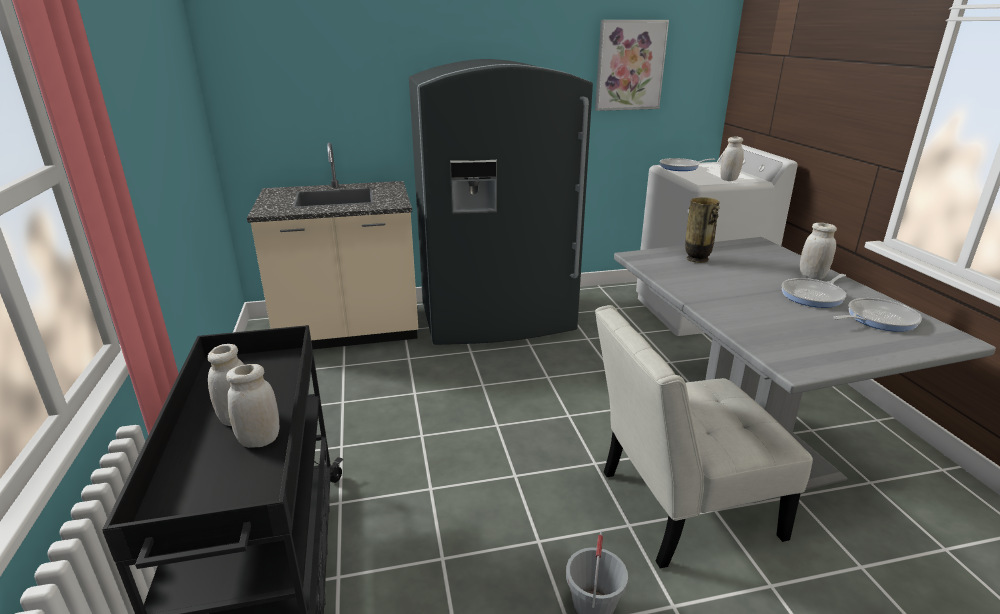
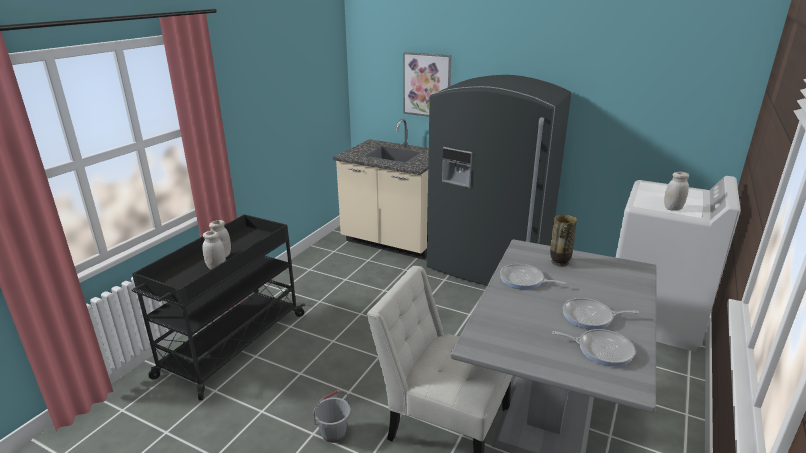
camera: 40 degrees right, 0 degrees up
(630, 65) = (643, 91): picture -> picture (427, 85)
(681, 167) = (658, 187): frying pan -> frying pan (524, 280)
(812, 276) = (624, 305): white jar -> none

